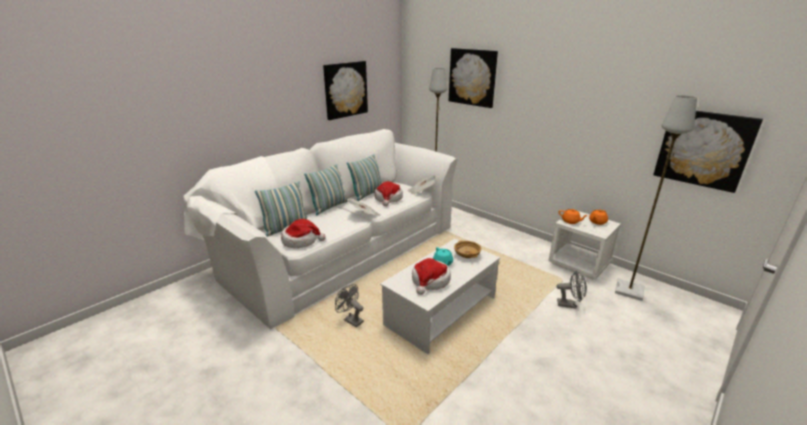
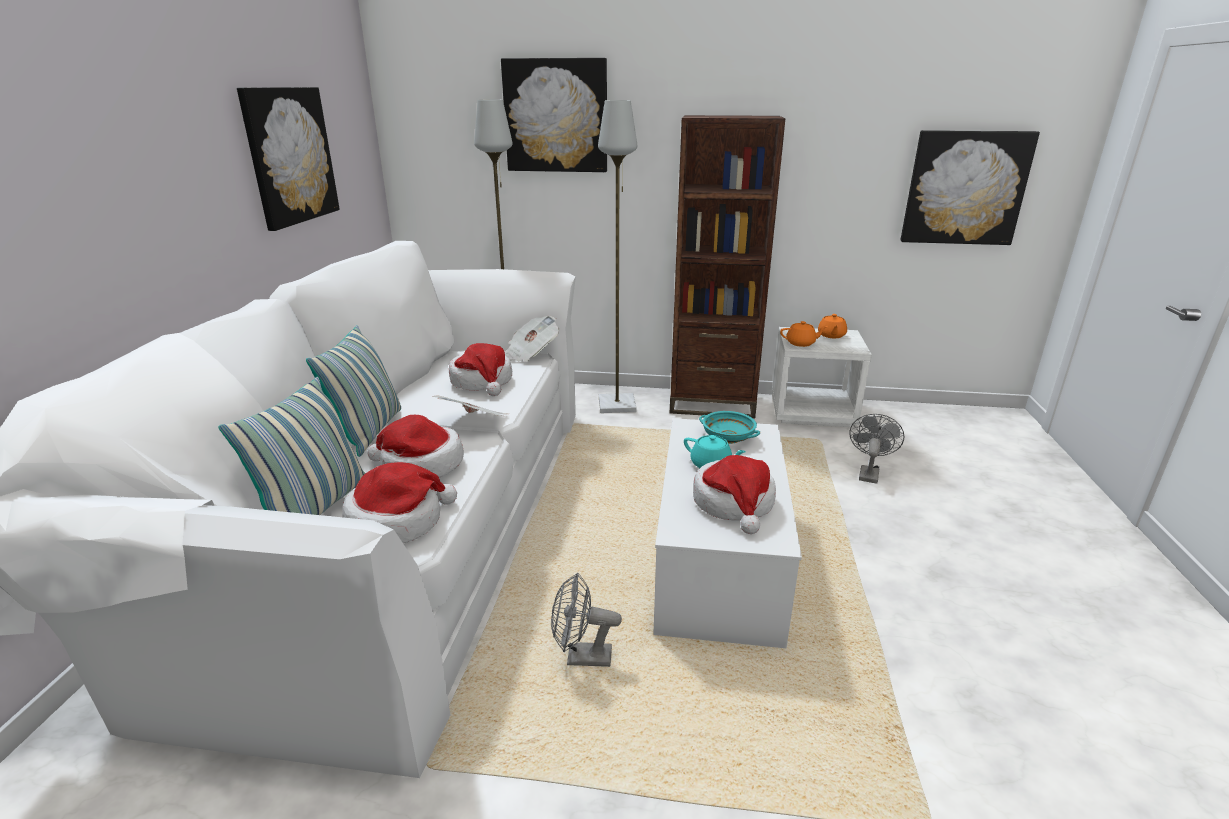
camera: 35 degrees left, 0 degrees up
(329, 224) = (420, 465): none -> hat
(367, 194) = (423, 385): pillow -> none
(466, 254) = (727, 437): beige bowl -> turquoise bowl
(525, 242) = (712, 403): none -> brown bookcase
(569, 304) = (868, 473): grey fan -> grey fan turned 45 degrees counterclockwise
(629, 290) = (905, 426): grey floor lamp -> grey floor lamp (617, 404)

